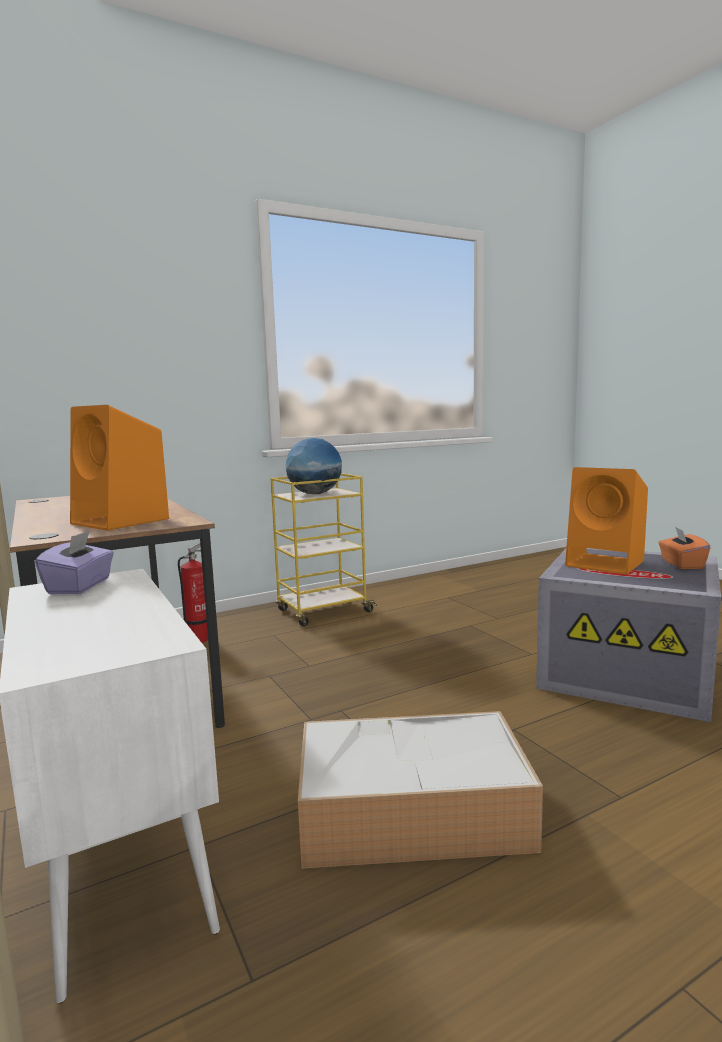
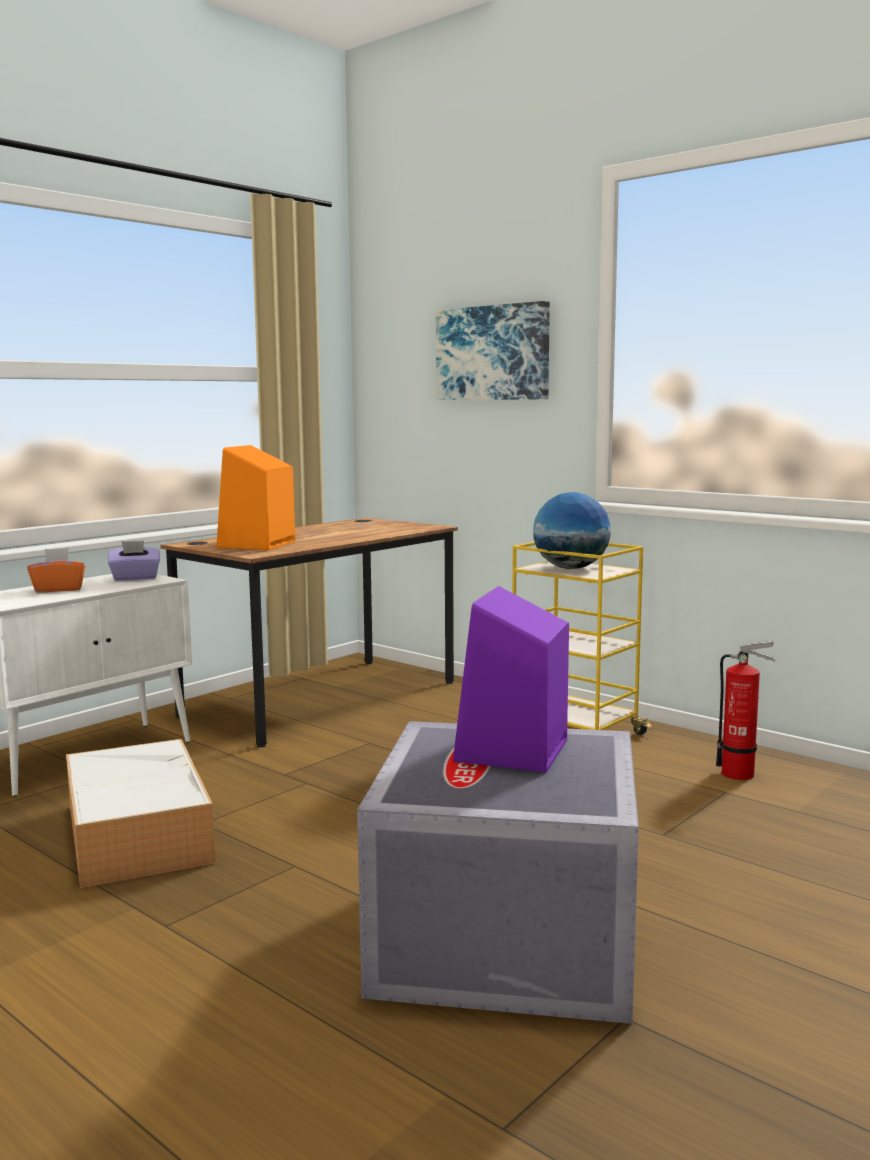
camera: 70 degrees right, 0 degrees up
(161, 332) = (493, 353): none -> picture
(201, 638) = (442, 700): fire extinguisher -> fire extinguisher (742, 774)
(607, 564) = (511, 752): orange speaker -> purple speaker
(681, 564) = (546, 796): orange tissue box -> orange tissue box (59, 589)

